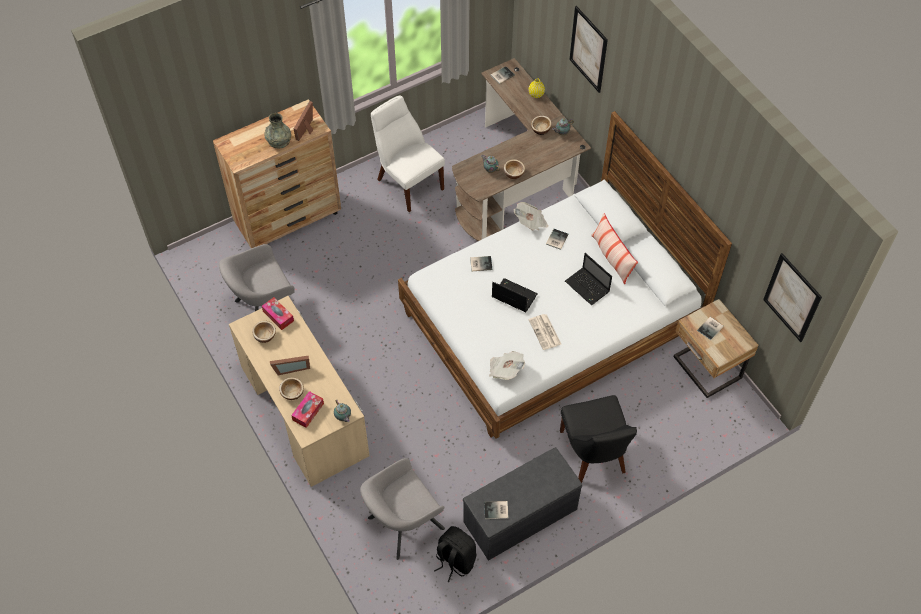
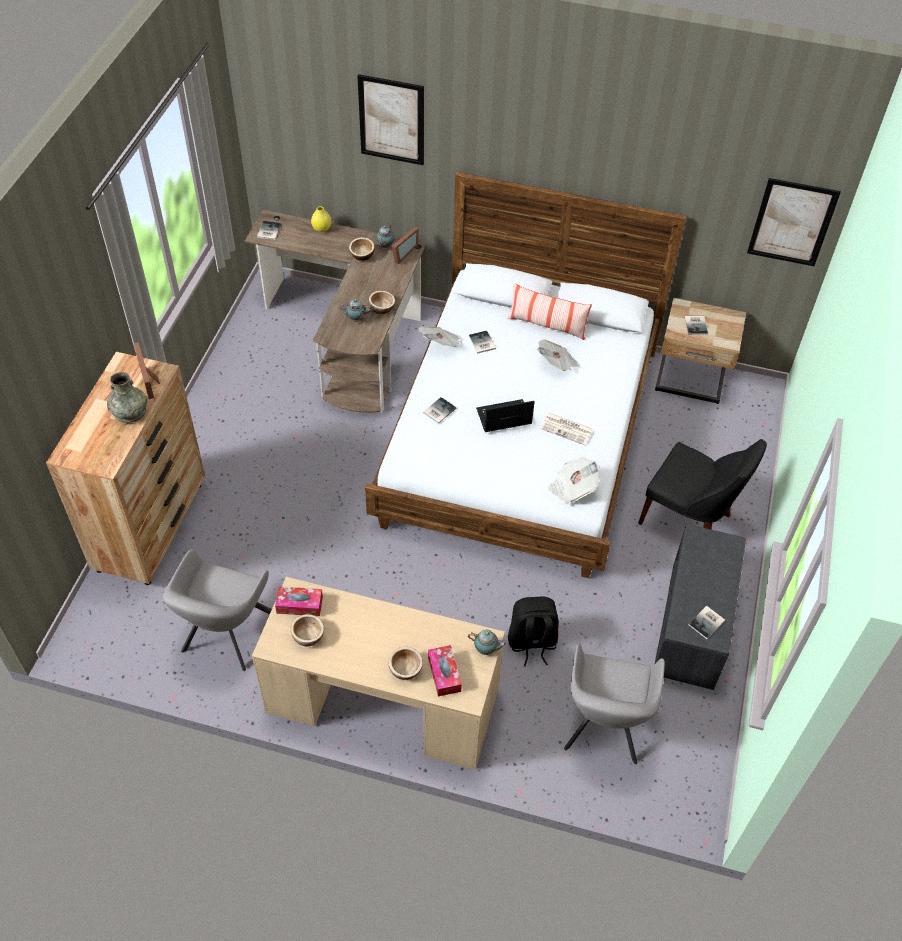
camera: 45 degrees left, 5 degrees down
(291, 367) = (374, 645): picture frame -> picture frame (402, 253)
(408, 182) = (244, 407): white chair -> none
(454, 561) = (686, 717): black backpack -> black backpack (531, 643)
(588, 287) = (557, 364): laptop -> newspaper

